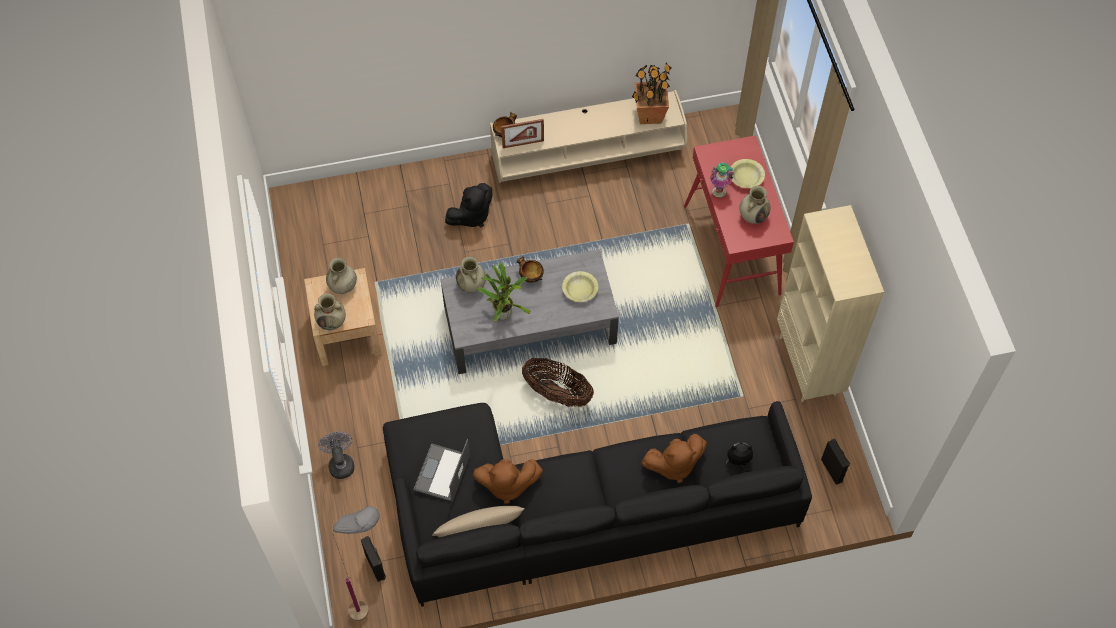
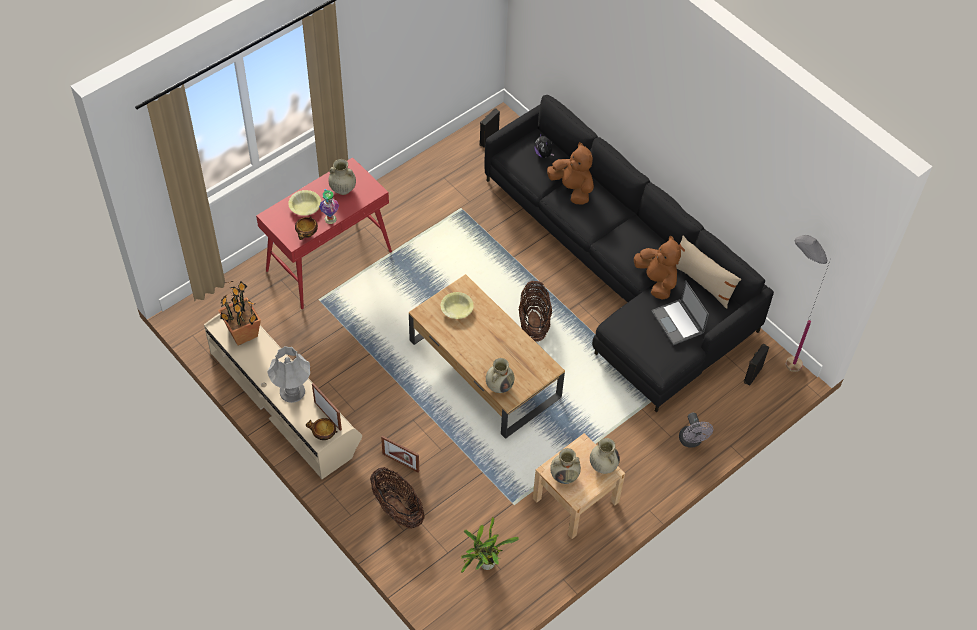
camera: 120 degrees left, 5 degrees down
(340, 463) = (691, 441): grey fan -> grey fan turned 60 degrees counterclockwise
(428, 195) = (397, 508): none -> basket
(442, 473) = (678, 322): laptop -> laptop turned 75 degrees clockwise
(471, 216) = (400, 462): black plush toy -> picture frame
(504, 311) = (510, 351): potted plant -> potted plant (485, 564)
(528, 325) = (485, 369): grey coffee table -> brown coffee table
(530, 277) = (466, 348): bowl -> bowl (307, 235)
(564, 128) = (292, 391): none -> grey table lamp
(809, 366) = (410, 178): beige bookcase -> none

